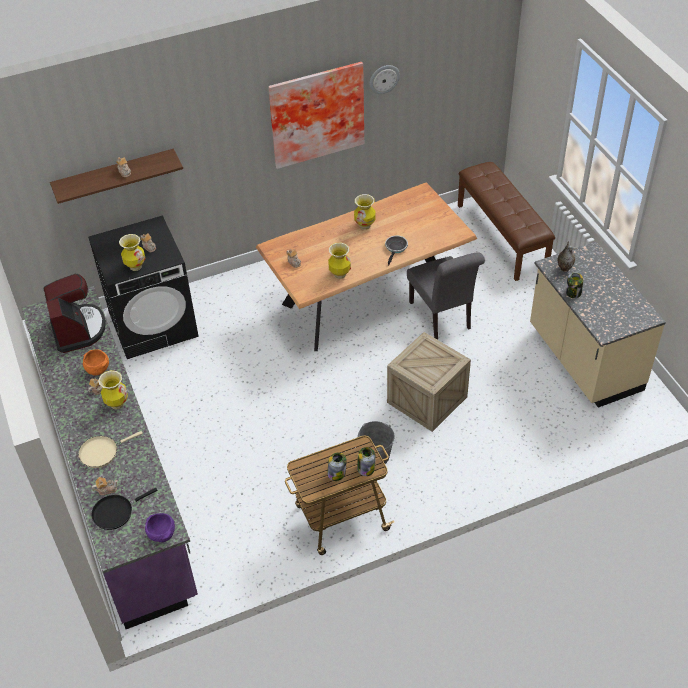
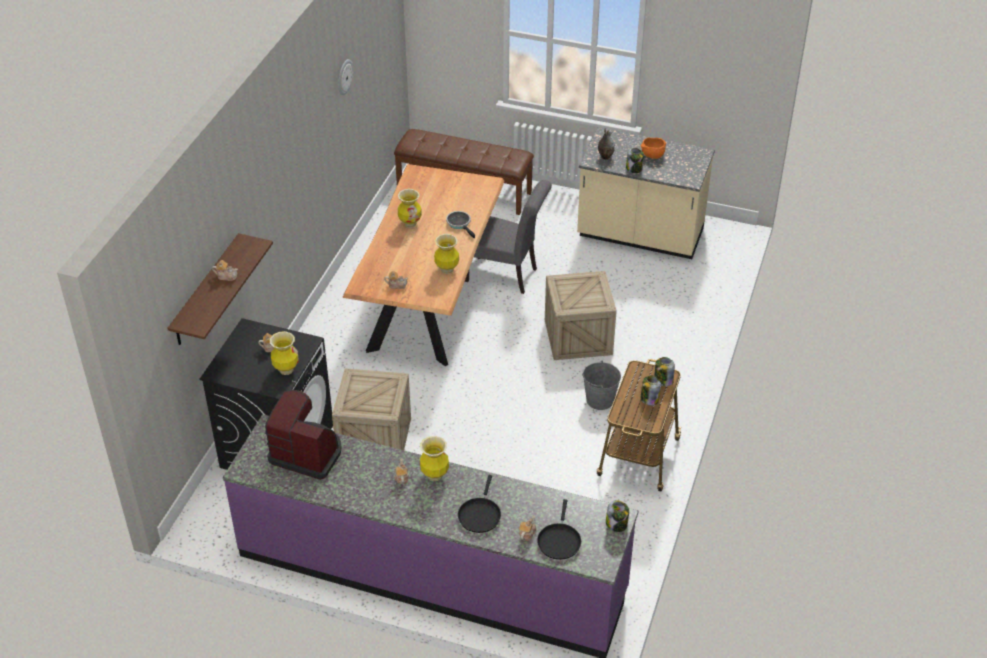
camera: 50 degrees left, 5 degrees down
(97, 369) = (375, 466): orange bowl -> orange bowl (652, 156)
(101, 452) = (480, 514): beige frying pan -> black frying pan
(162, 535) = (617, 524): purple bowl -> jar
(208, 364) = (374, 438): none -> crate
(316, 113) = (313, 138): picture -> none

